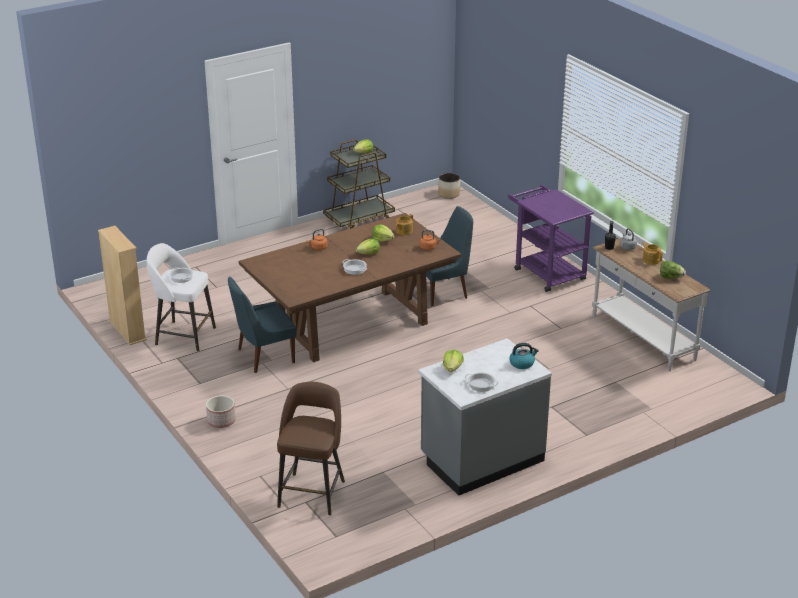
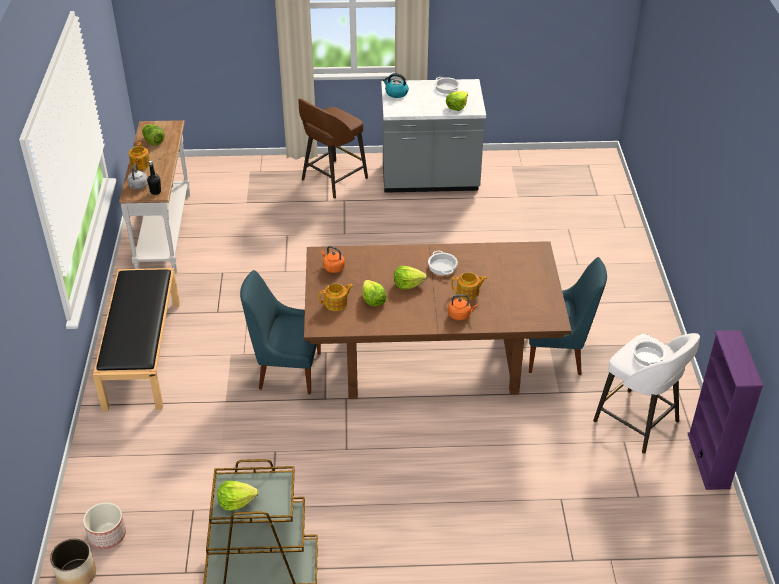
camera: 150 degrees left, 10 degrees up
(127, 330) = (708, 460): beige bookcase -> purple bookcase
(221, 421) = (638, 291): planter -> planter (107, 535)
(312, 492) = (587, 200): brown stool -> brown stool (333, 180)
(323, 260) = (468, 292): none -> teapot
(545, 271) = (142, 353): purple cart -> black bench

